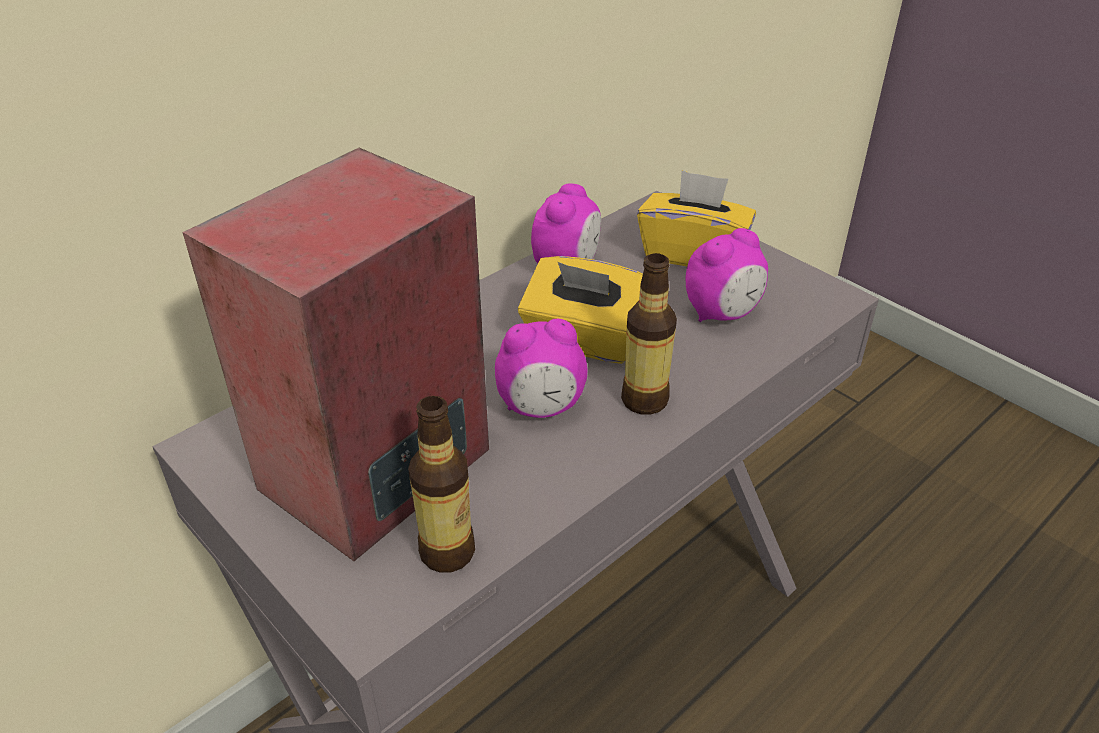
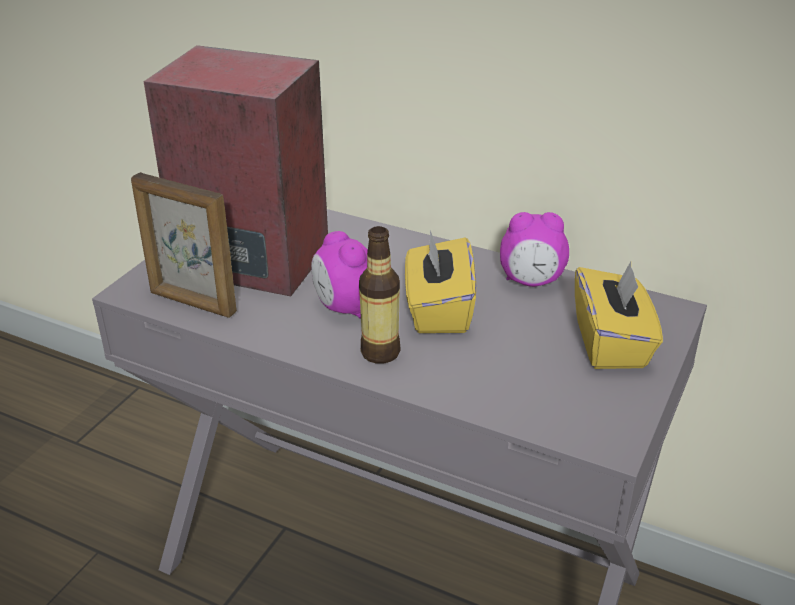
camera: 70 degrees right, 5 degrees down
(447, 552) = (192, 303): bottle -> picture frame
(722, 314) = (526, 375): alarm clock -> none

